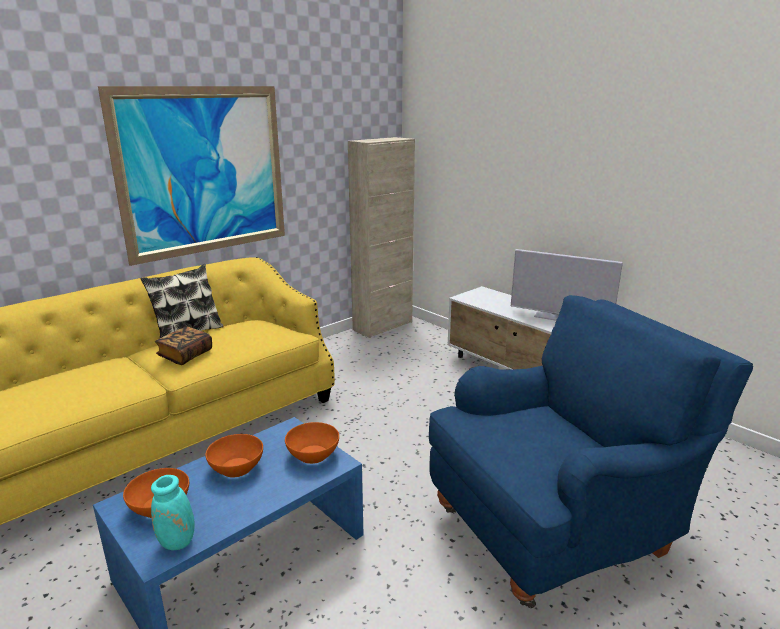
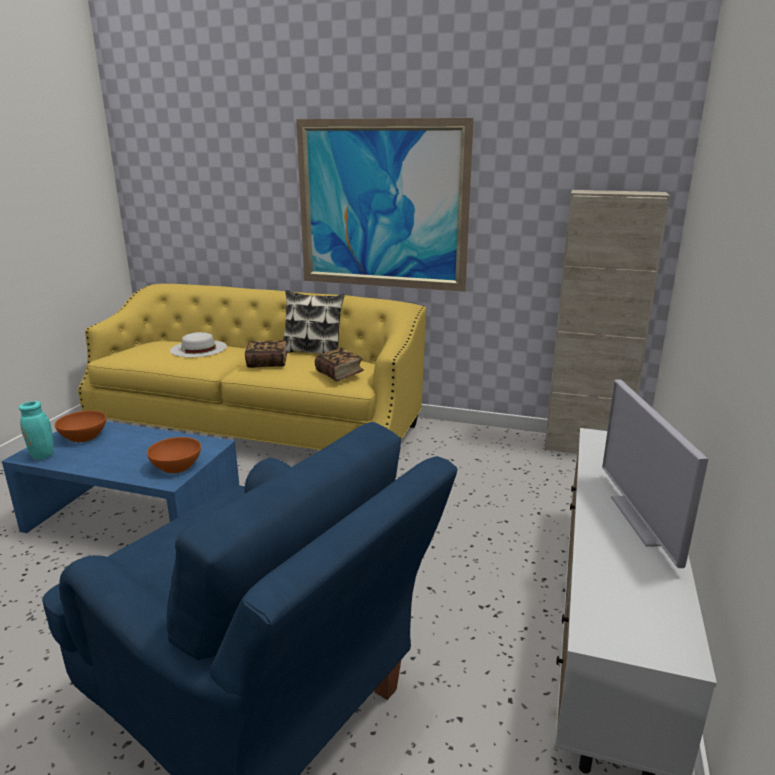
camera: 60 degrees right, 0 degrees up
(69, 380) = (198, 348): none -> white hat
(236, 468) = (142, 444): orange bowl -> none
(267, 333) = (339, 374): none -> book

